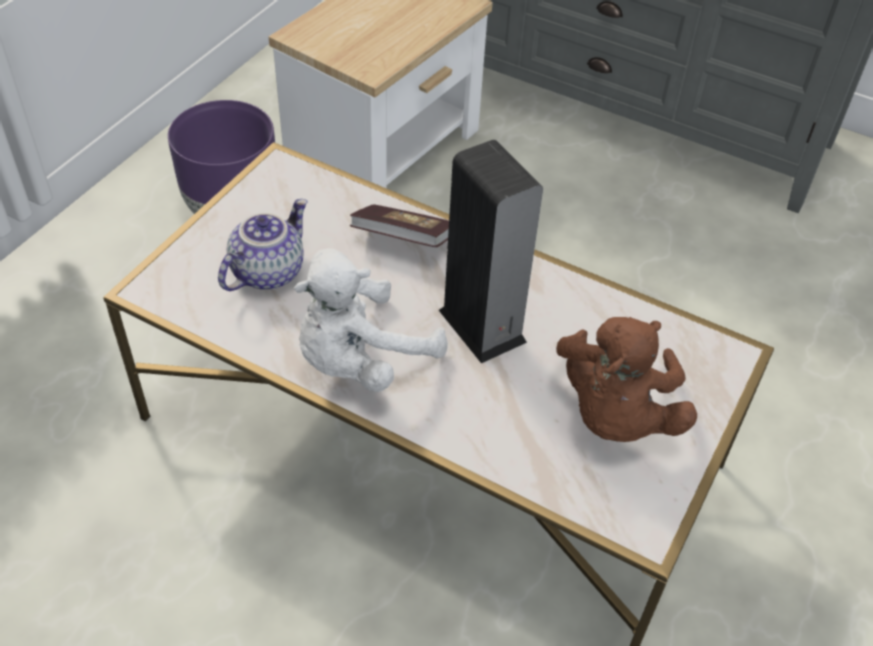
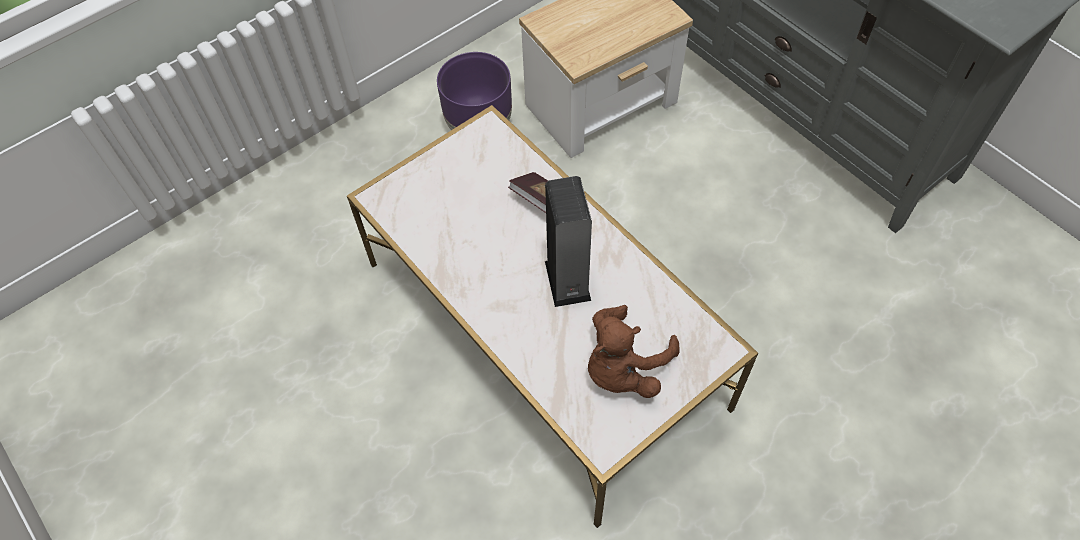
camera: 25 degrees right, 10 degrees up
(267, 271) = (449, 203): teapot -> none
(361, 360) = (481, 283): white plush toy -> none

